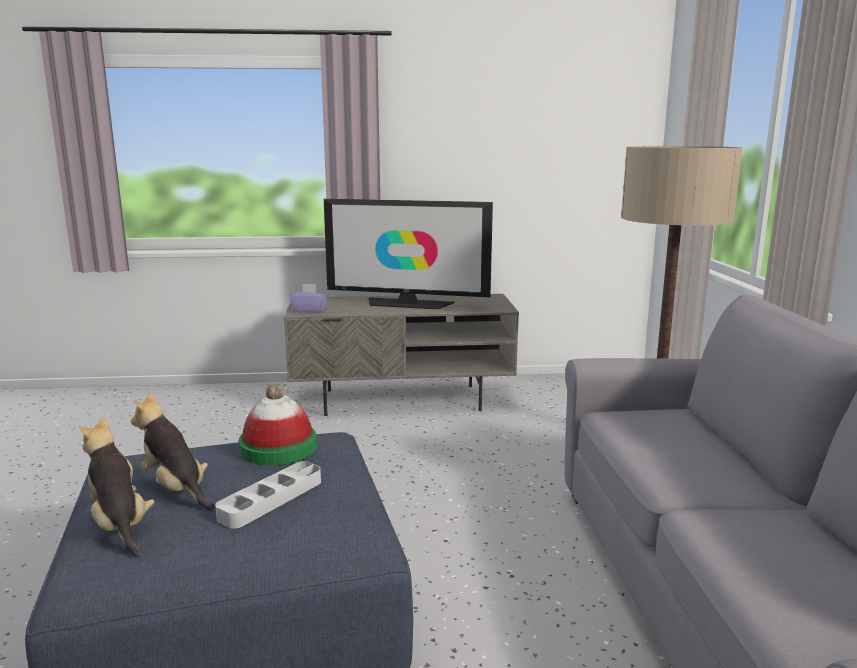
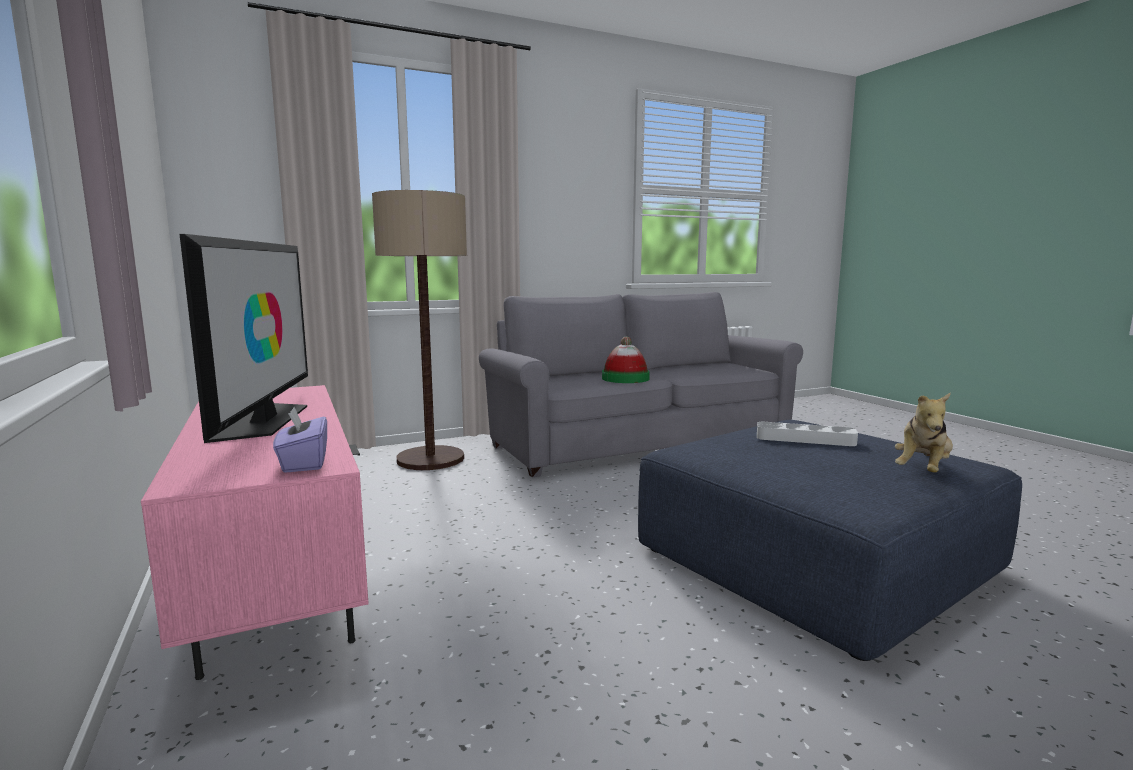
camera: 110 degrees left, 5 degrees down
(176, 489) = (854, 466): plush toy -> none
(278, 448) = (732, 453): hat -> hat (625, 378)
(403, 400) = (276, 586): grey tv stand -> pink tv stand

